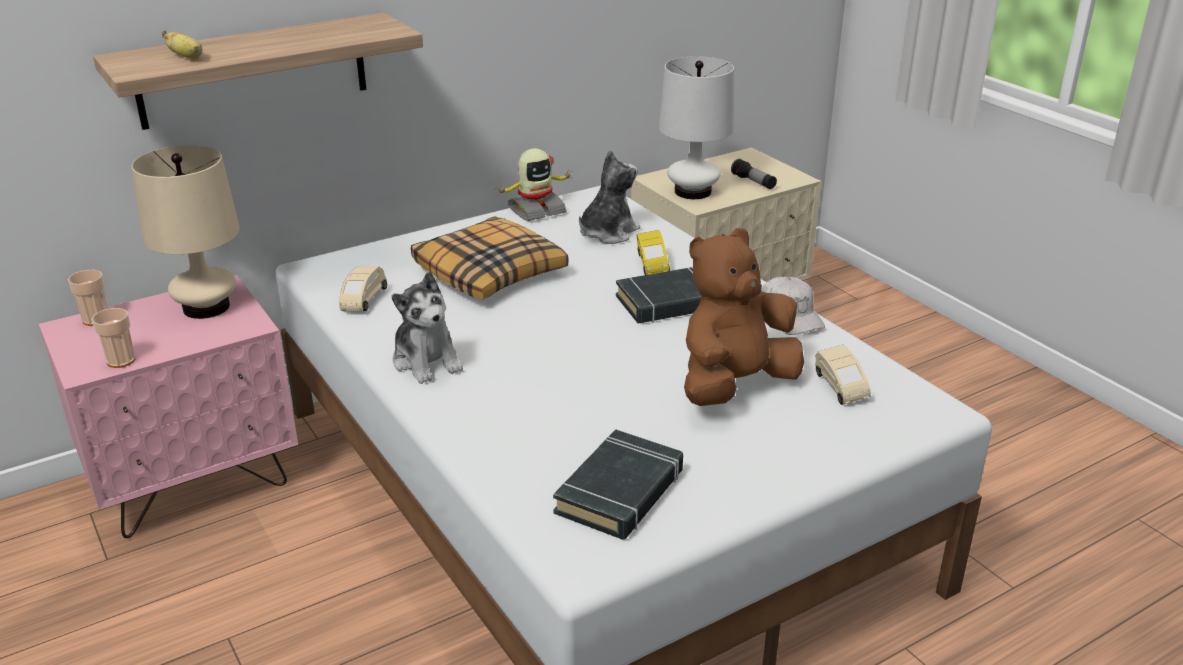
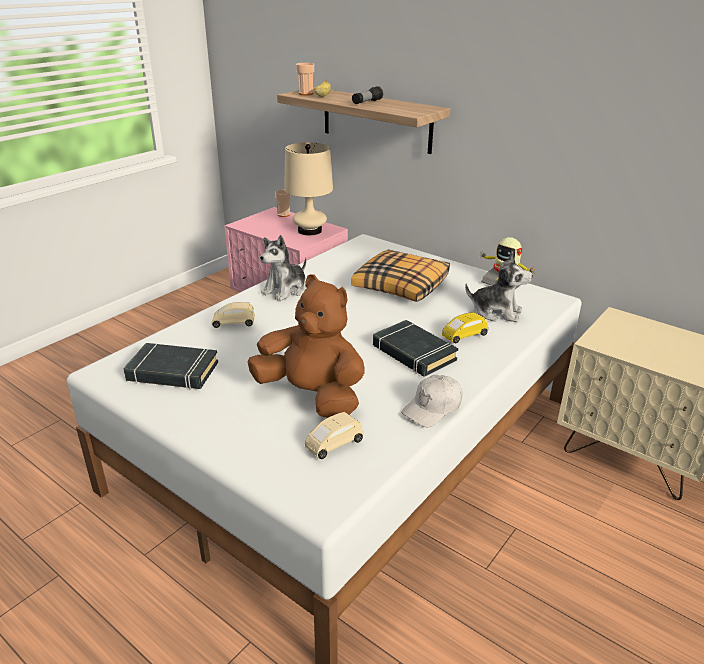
camera: 70 degrees right, 0 degrees up
(121, 361) = (251, 228): cup -> cup (305, 93)
(363, 301) = (339, 260): beige toy car -> beige toy car (234, 324)
(692, 191) = (616, 335): white table lamp -> none
(753, 182) = (674, 361): flashlight -> flashlight (367, 102)

